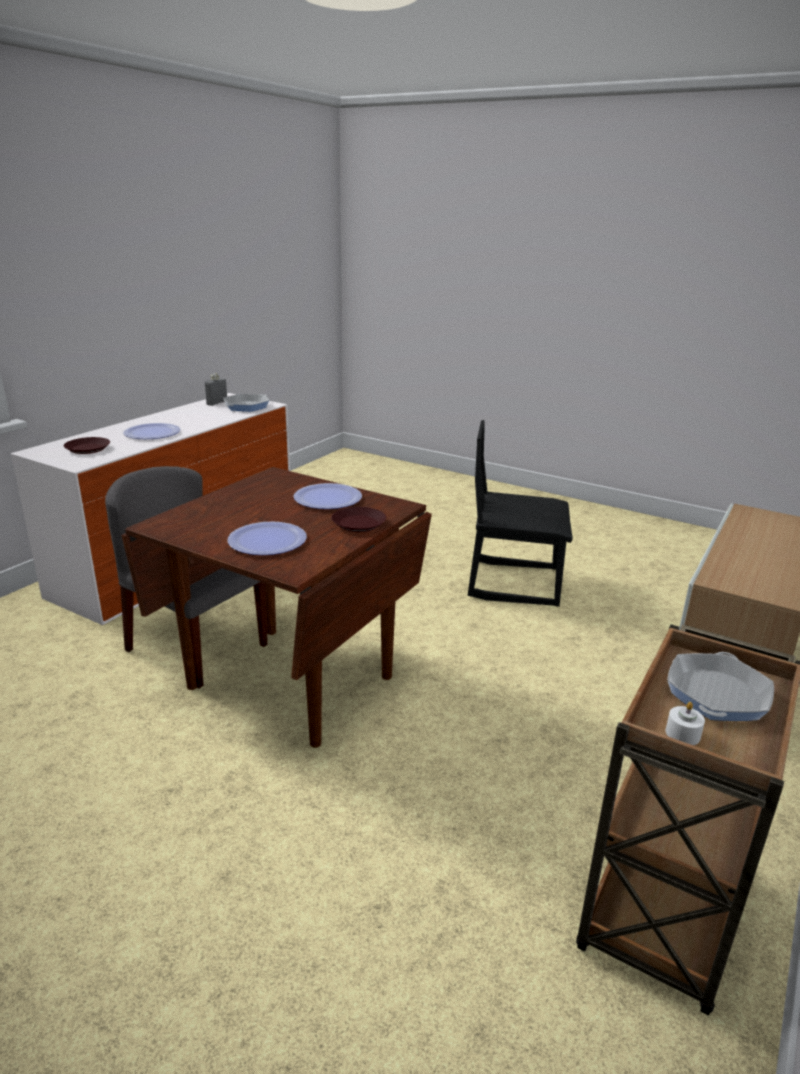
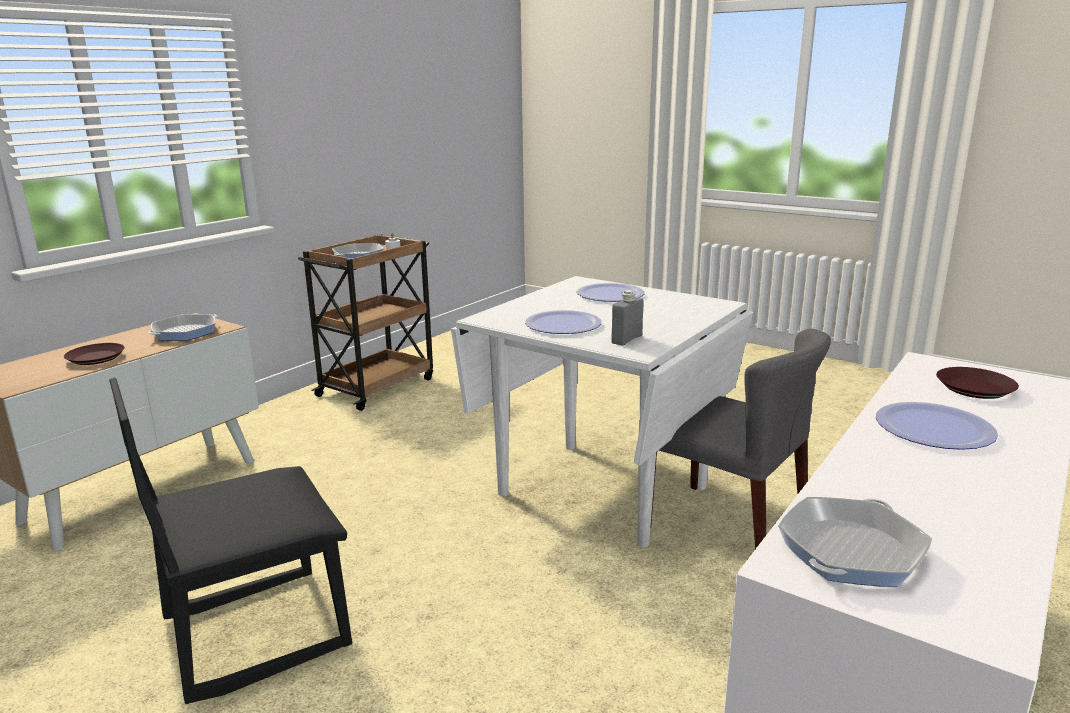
camera: 175 degrees left, 5 degrees down
(217, 403) = (965, 573): grey bottle -> grey bottle (627, 339)
(292, 681) = (601, 491): brown dining table -> white dining table
(359, 524) = (530, 305): brown plate -> brown plate (95, 358)
(513, 582) = (255, 631): black chair -> black chair turned 135 degrees clockwise
(740, 571) = (185, 332): none -> frying pan

